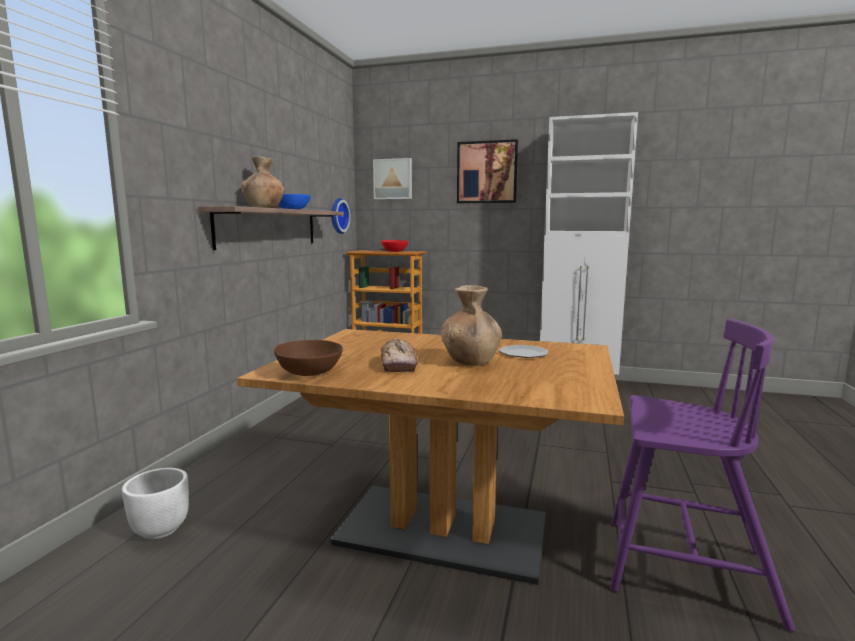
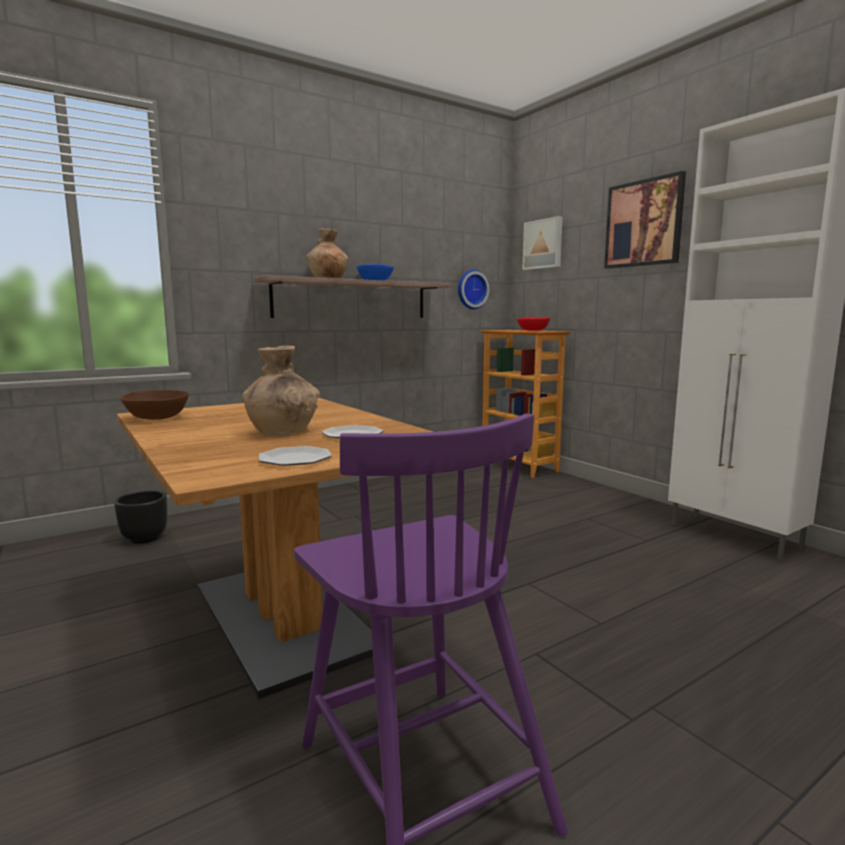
camera: 40 degrees right, 0 degrees up
(160, 530) = (144, 538): white planter -> black planter
(398, 364) = (226, 423): bread -> none
(574, 377) = (294, 459): none -> plate

